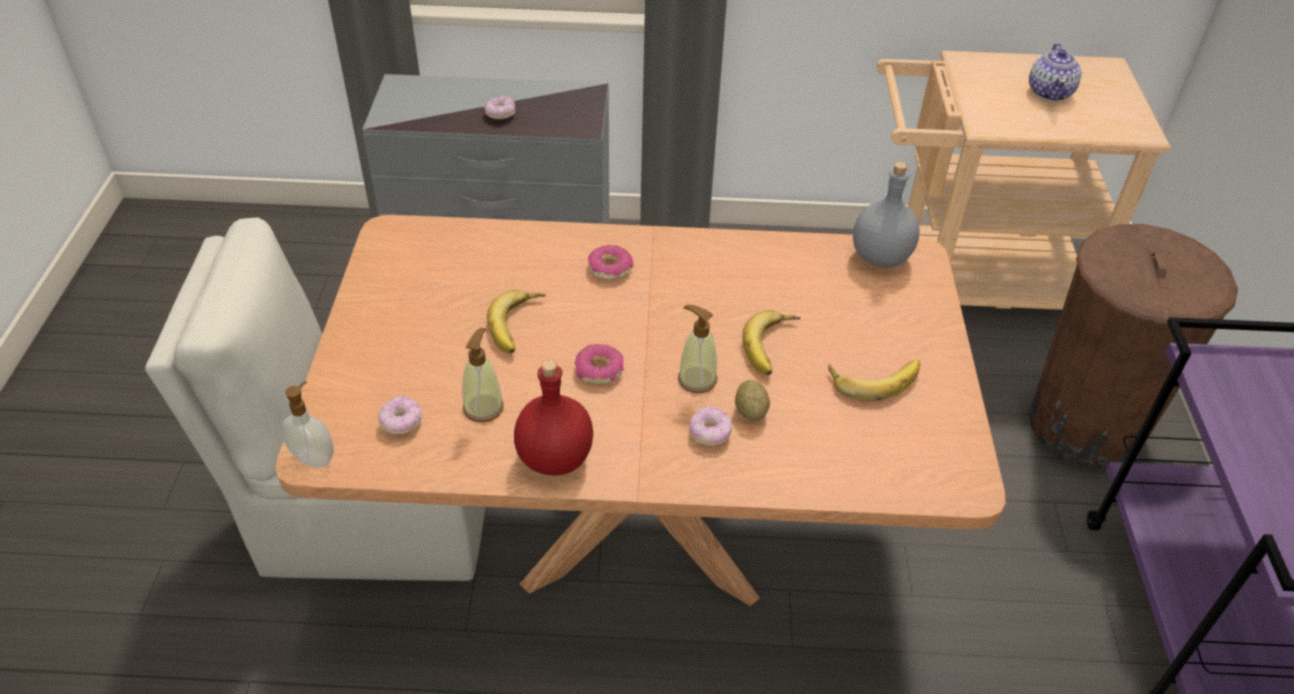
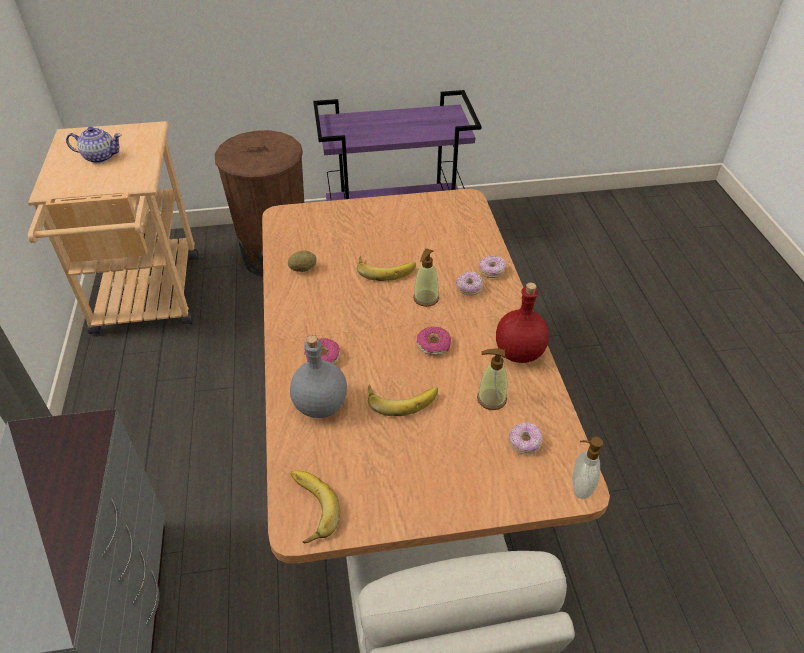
camera: 100 degrees left, 0 degrees up
(500, 114) = (58, 503): donut -> donut (492, 271)
(750, 411) = (444, 273): potato -> potato (303, 269)
(873, 377) = (399, 229): banana -> banana (308, 508)
(879, 256) = (285, 230): grey bottle -> grey bottle (320, 406)

